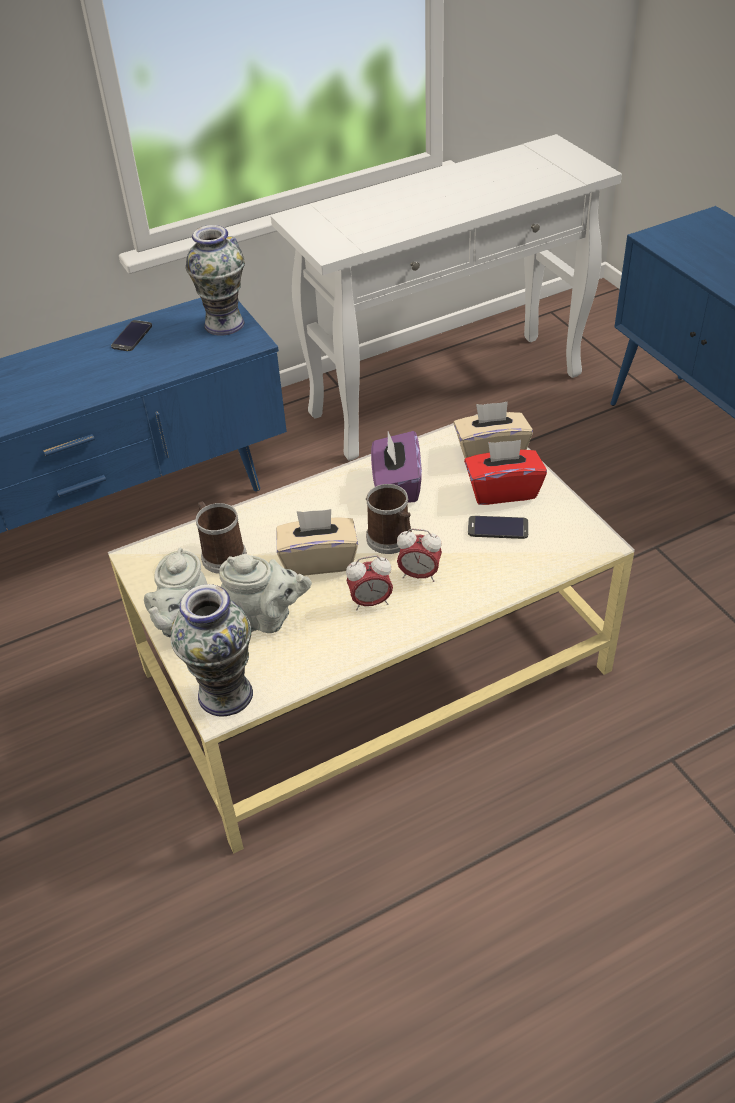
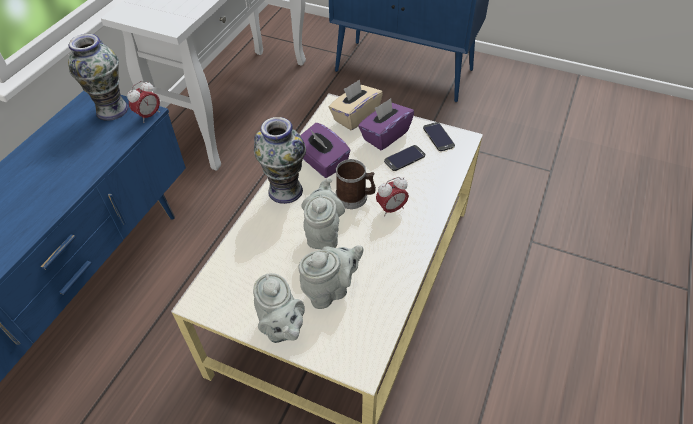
camera: 40 degrees left, 5 degrees up
(132, 336) = (45, 148): phone -> phone (438, 137)
(221, 554) = (256, 265): mug -> none
(226, 693) = (356, 354): vase -> vase (285, 190)
(318, 560) = (323, 233): beige tissue box -> grey teapot
(370, 602) = (381, 241): alarm clock -> alarm clock (149, 116)
(503, 490) = (385, 135): red tissue box -> purple tissue box

